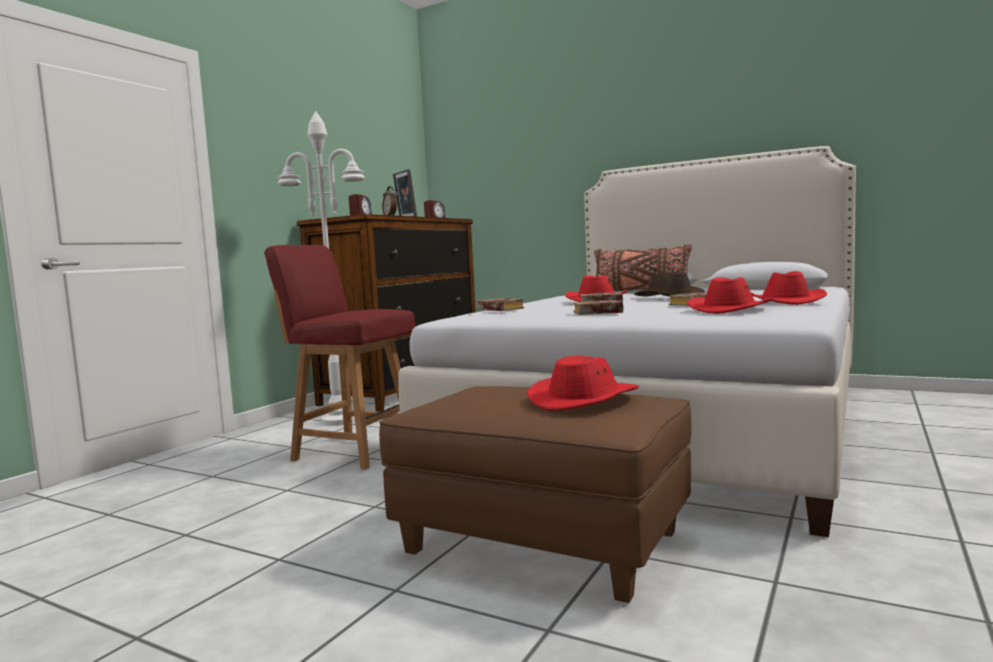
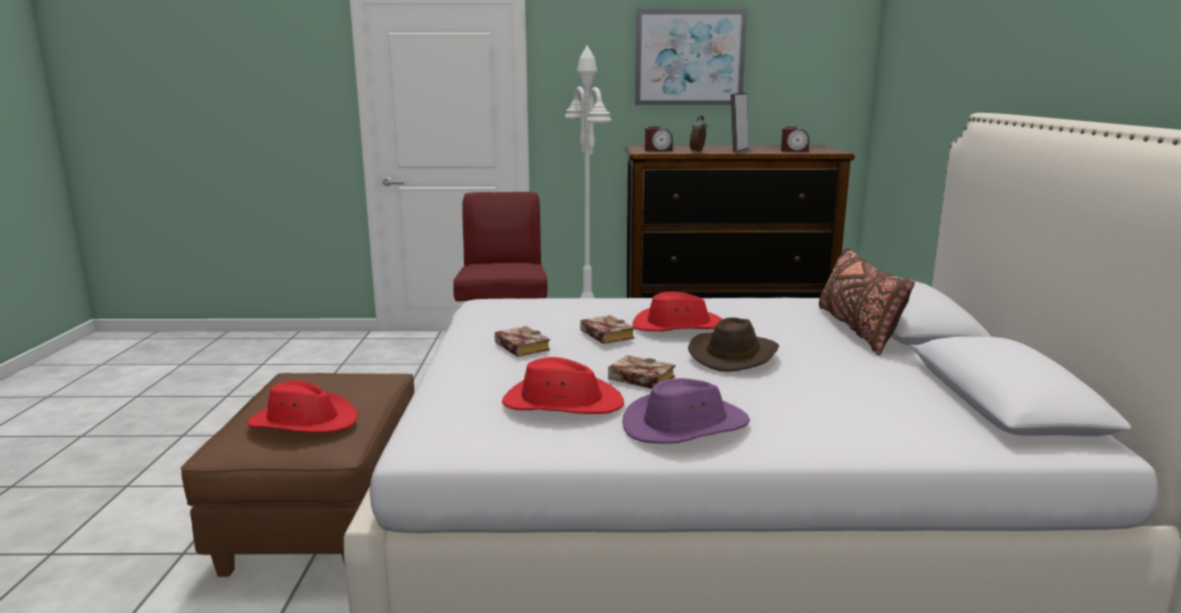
camera: 60 degrees right, 10 degrees up
(331, 145) = (689, 57): none -> picture
(497, 310) = (535, 306): book -> none
(784, 301) = (685, 426): red hat -> purple hat

